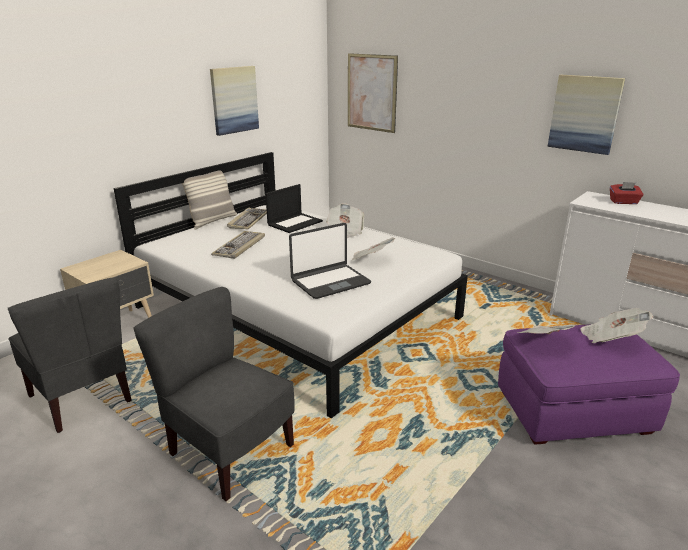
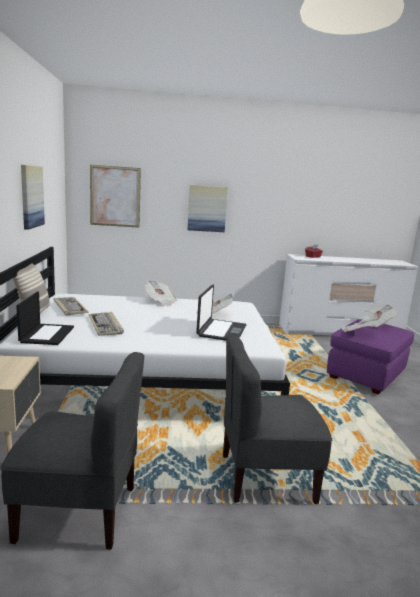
camera: 45 degrees left, 10 degrees down
(295, 223) = (114, 302): laptop -> laptop (47, 334)
(585, 114) = (281, 207): picture -> picture (207, 208)

